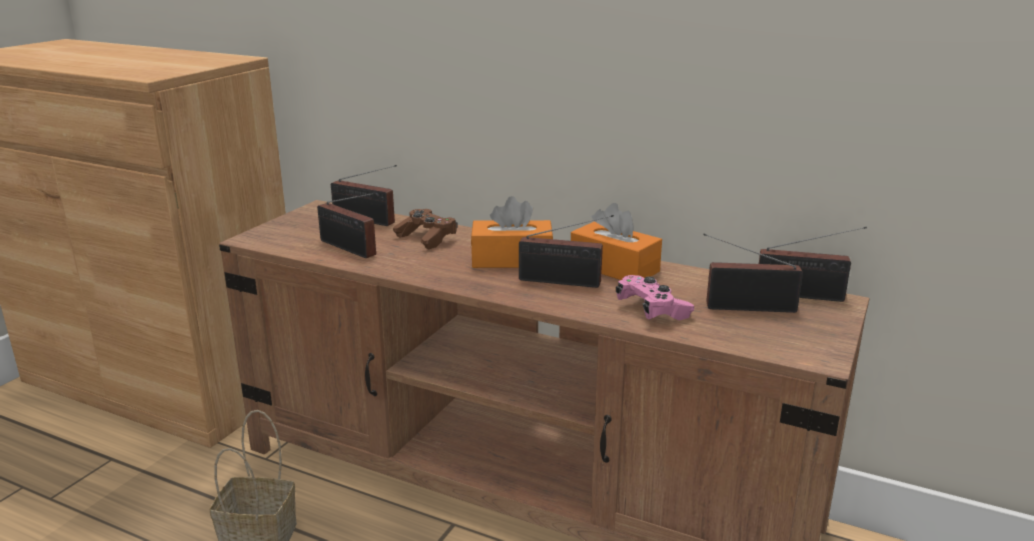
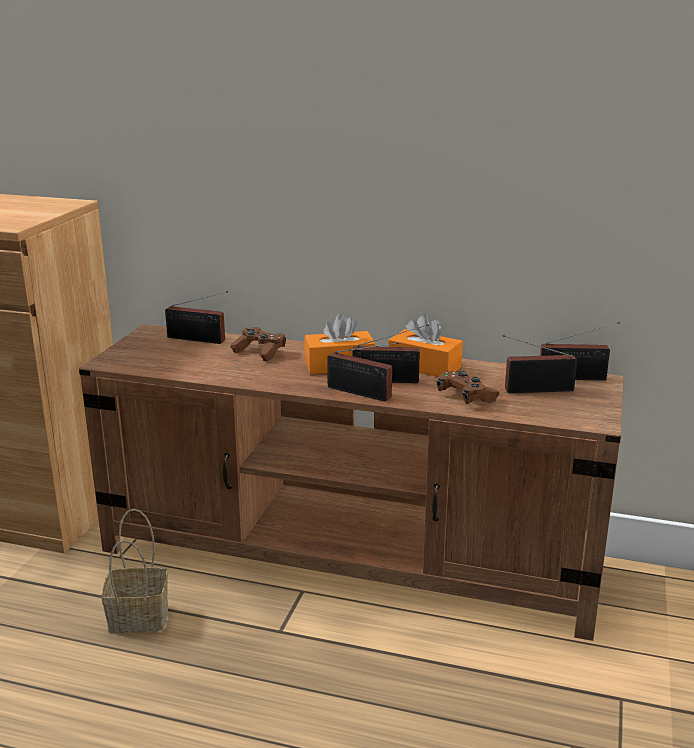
camera: 10 degrees left, 0 degrees up
(350, 249) = (198, 365): radio -> radio (362, 393)
(652, 310) = (466, 397): pink game controller -> brown game controller

